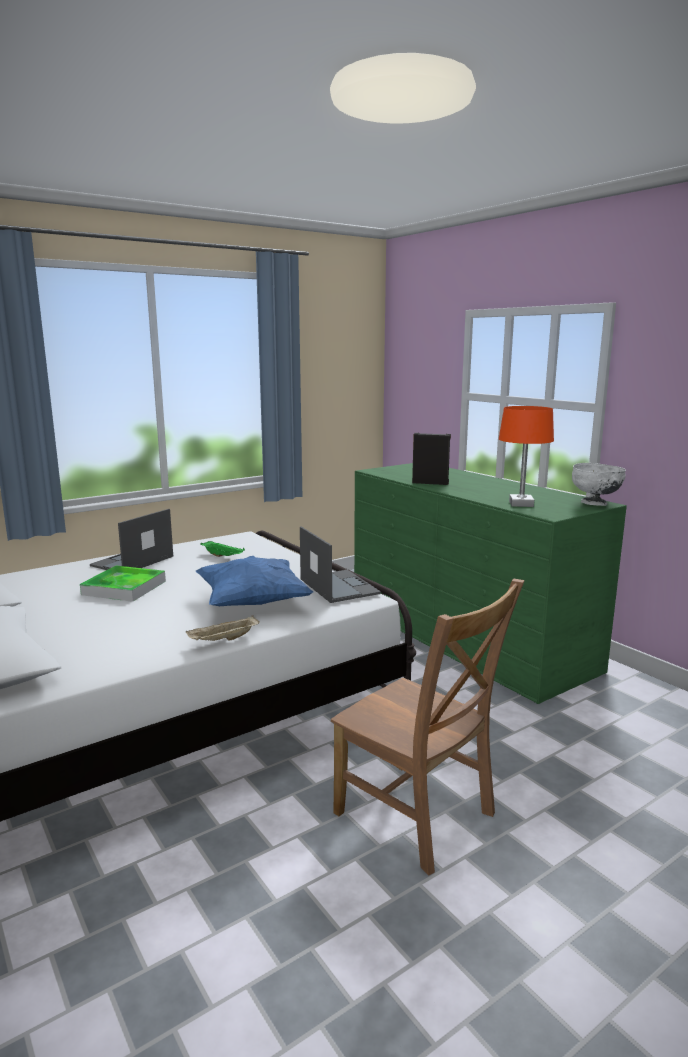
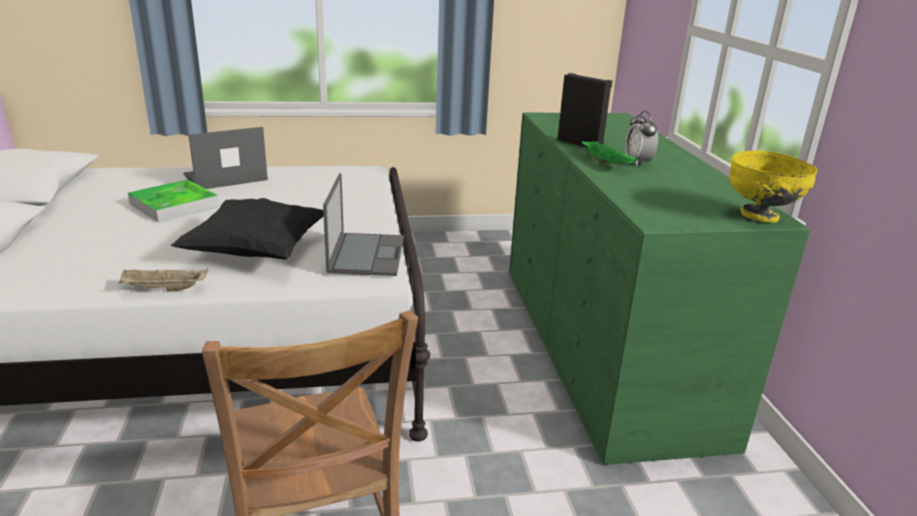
camera: 25 degrees right, 10 degrees up
(223, 556) = (312, 190): green tray -> green tray (607, 163)
(253, 603) = (256, 252): blue pillow -> black pillow
(483, 488) = (638, 163): none -> alarm clock
(520, 504) = (645, 195): orange table lamp -> none
(594, 504) = (759, 216): white bowl -> yellow bowl

